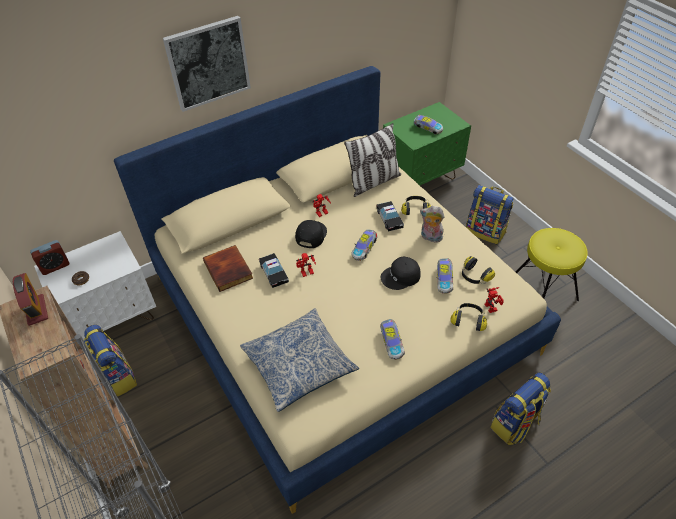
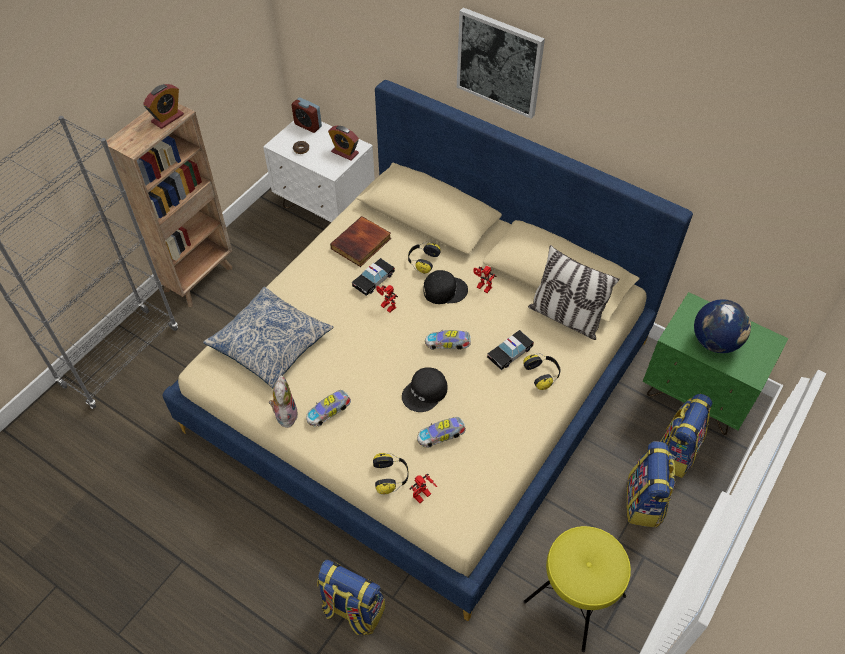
camera: 65 degrees right, 5 degrees up
(113, 251) = (345, 152): none -> alarm clock
(116, 377) = (266, 242): backpack -> backpack (676, 452)
(401, 277) = (425, 392): black cap -> black cap turned 90 degrees counterclockwise
(427, 128) = (715, 342): toy car -> globe
(430, 238) = (503, 403): plush toy -> plush toy (285, 414)
(474, 276) = (462, 466): headphones -> headphones (422, 261)

